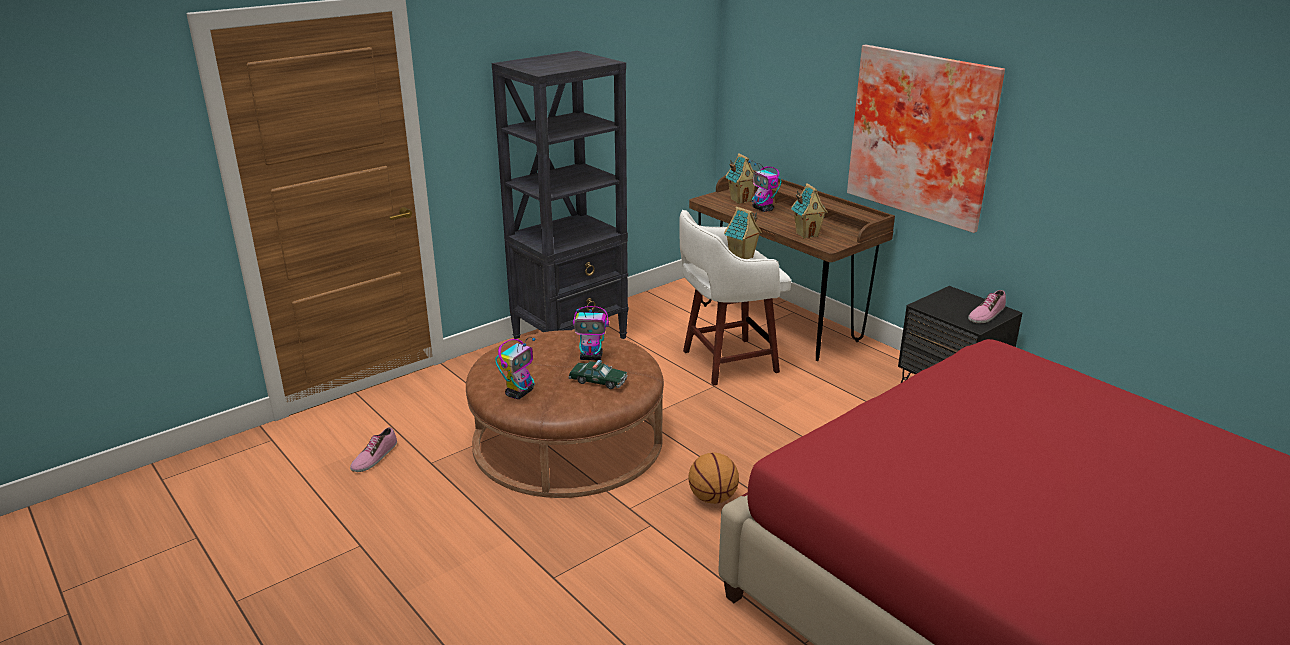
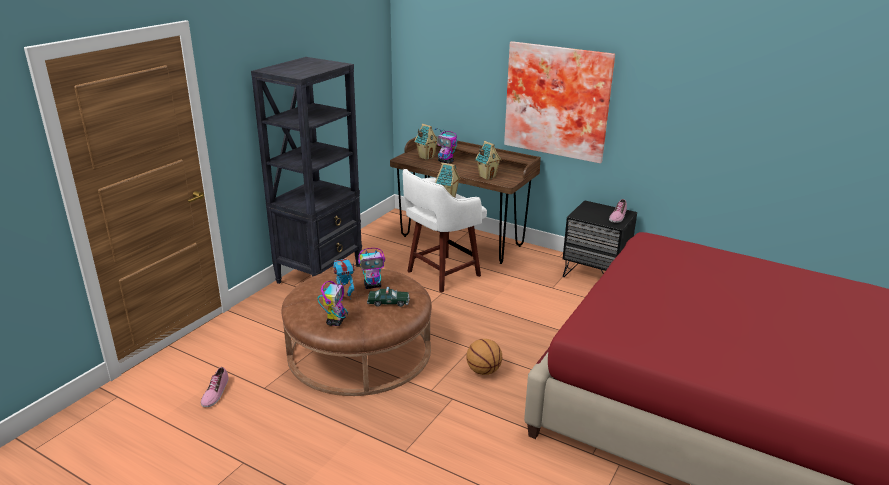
camera: 20 degrees left, 0 degrees up
(548, 365) = (345, 297): none -> toy robot

